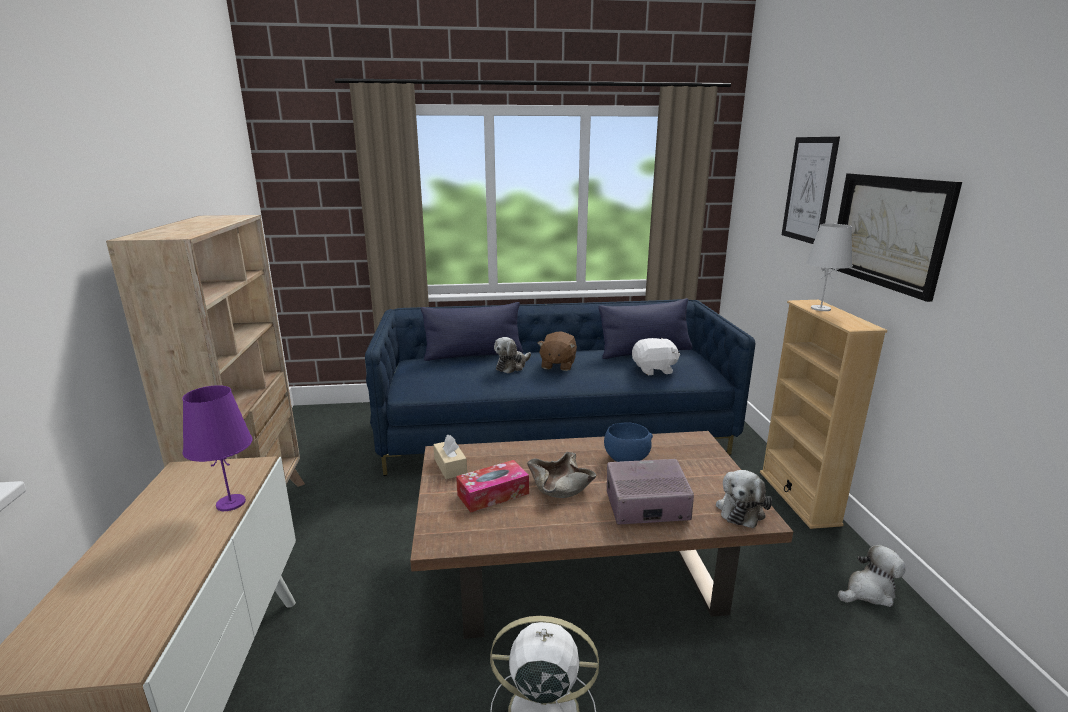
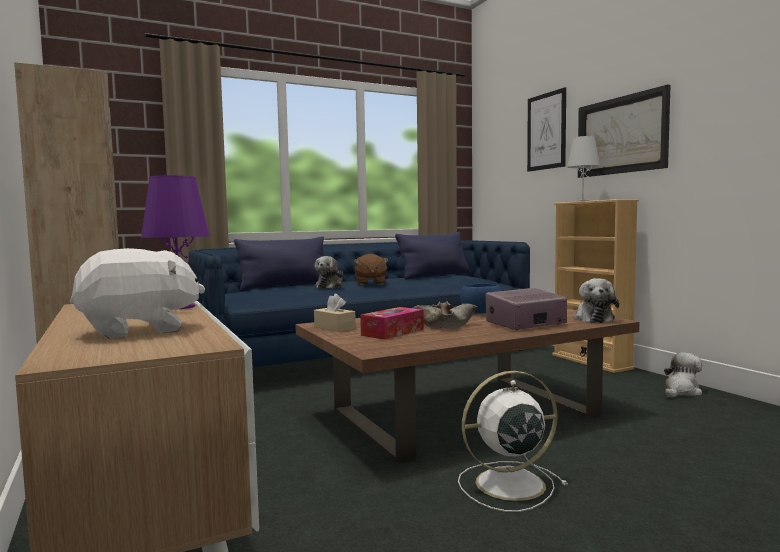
camera: 20 degrees left, 15 degrees down
(654, 370) = (452, 281): white plush toy -> white plush toy (139, 330)

